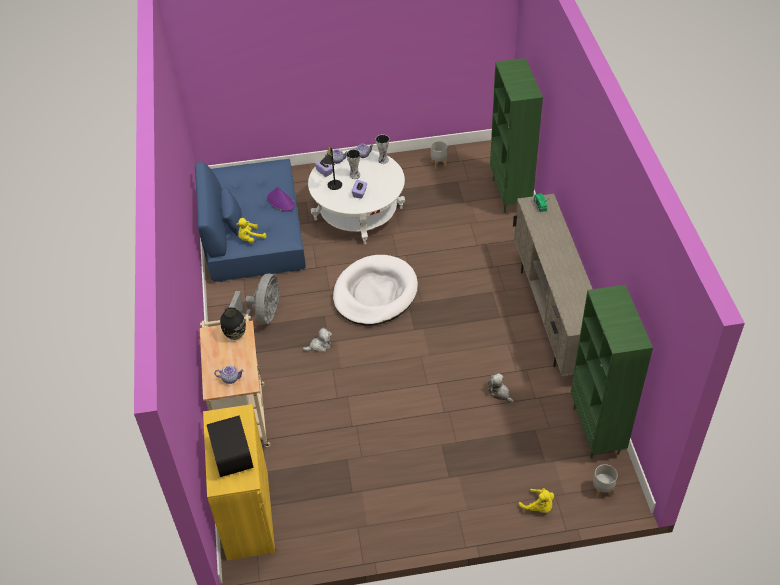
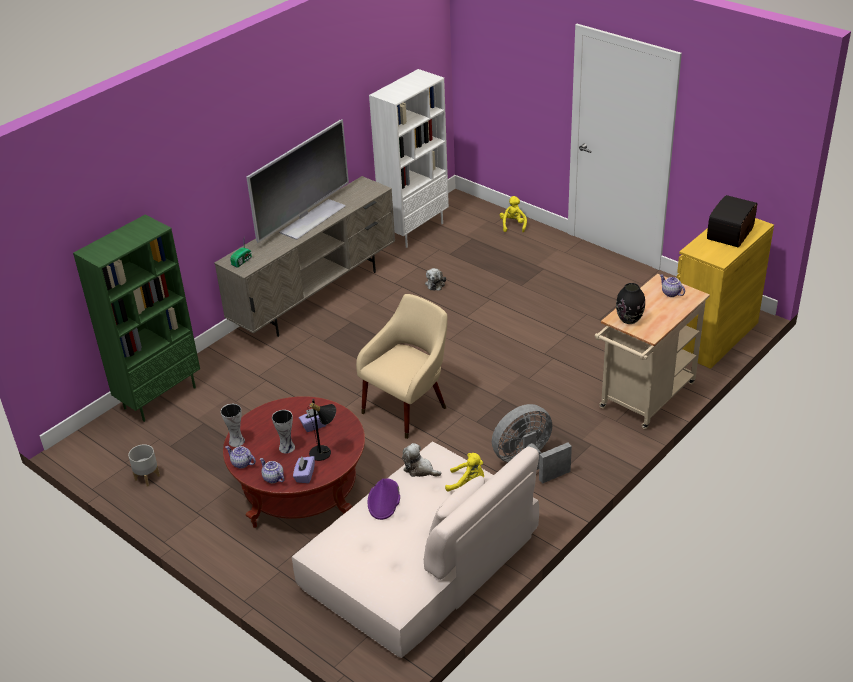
camera: 130 degrees left, 10 degrees down
(253, 230) = (420, 560): blue sofa -> beige sofa
(319, 346) = (514, 401): plush toy -> plush toy (420, 469)
(358, 213) = (301, 490): white coffee table -> red coffee table
(375, 293) = (408, 407): white dog bed -> beige armchair
(564, 265) = (311, 219): none -> television
(597, 431) = (414, 230): green bookcase -> white bookcase
(602, 490) = (464, 209): grey planter -> none

